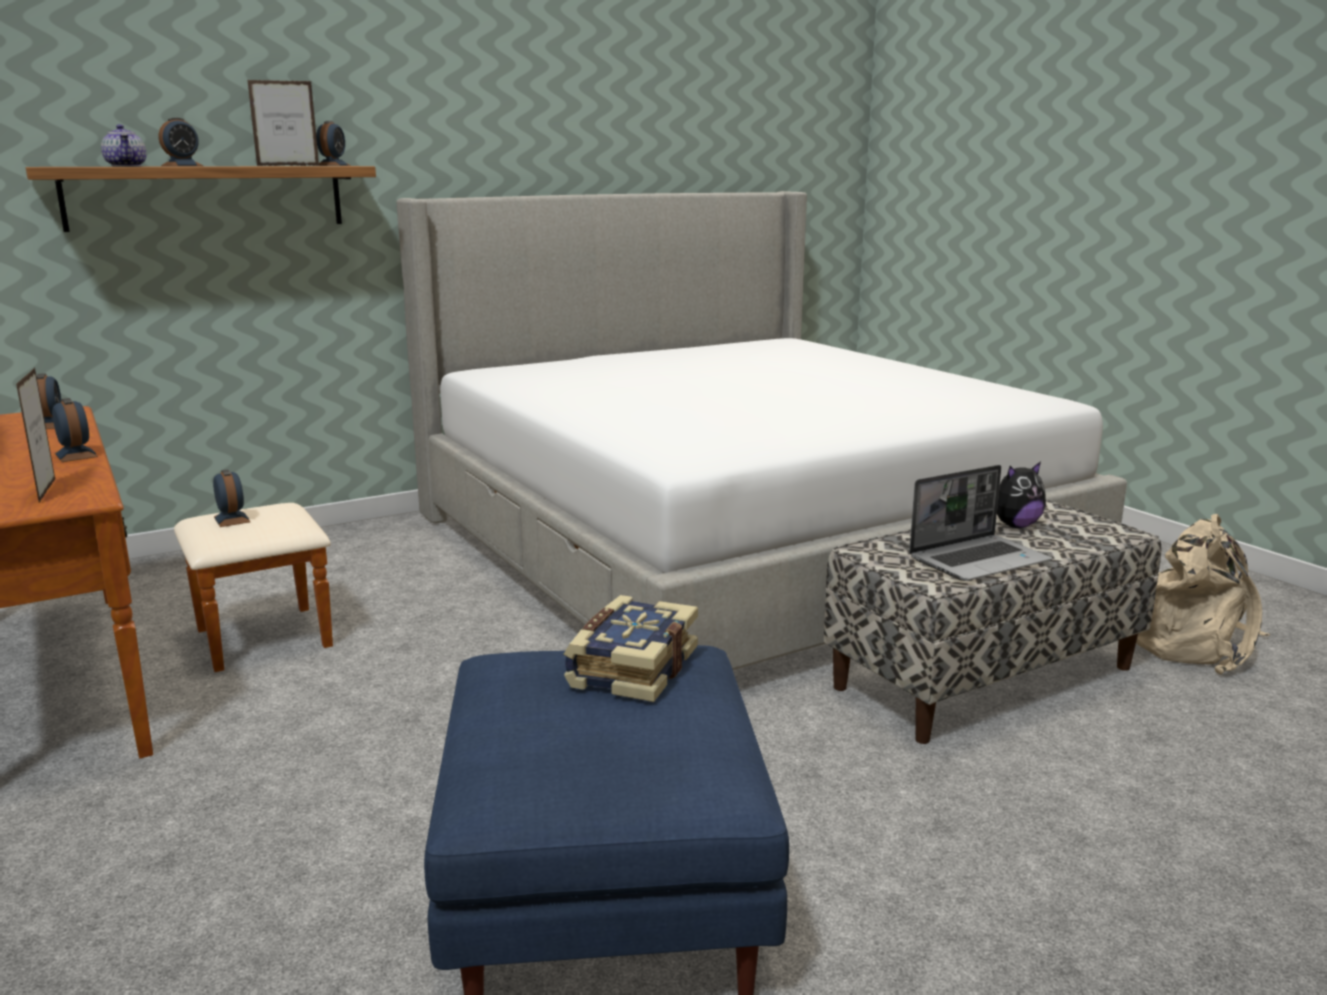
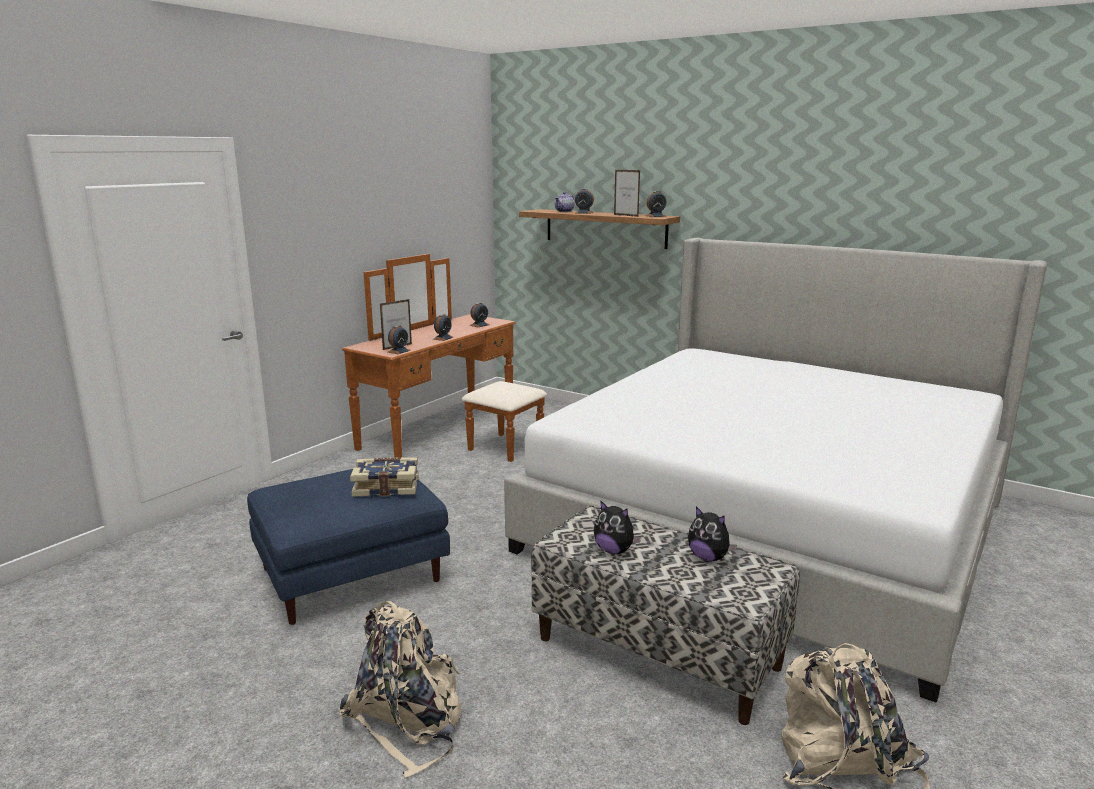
camera: 65 degrees right, 0 degrees up
(232, 519) = (501, 386): alarm clock -> alarm clock (398, 351)
(979, 560) = (614, 550): laptop -> plush toy
(1094, 894) = (408, 719): none -> beige backpack

